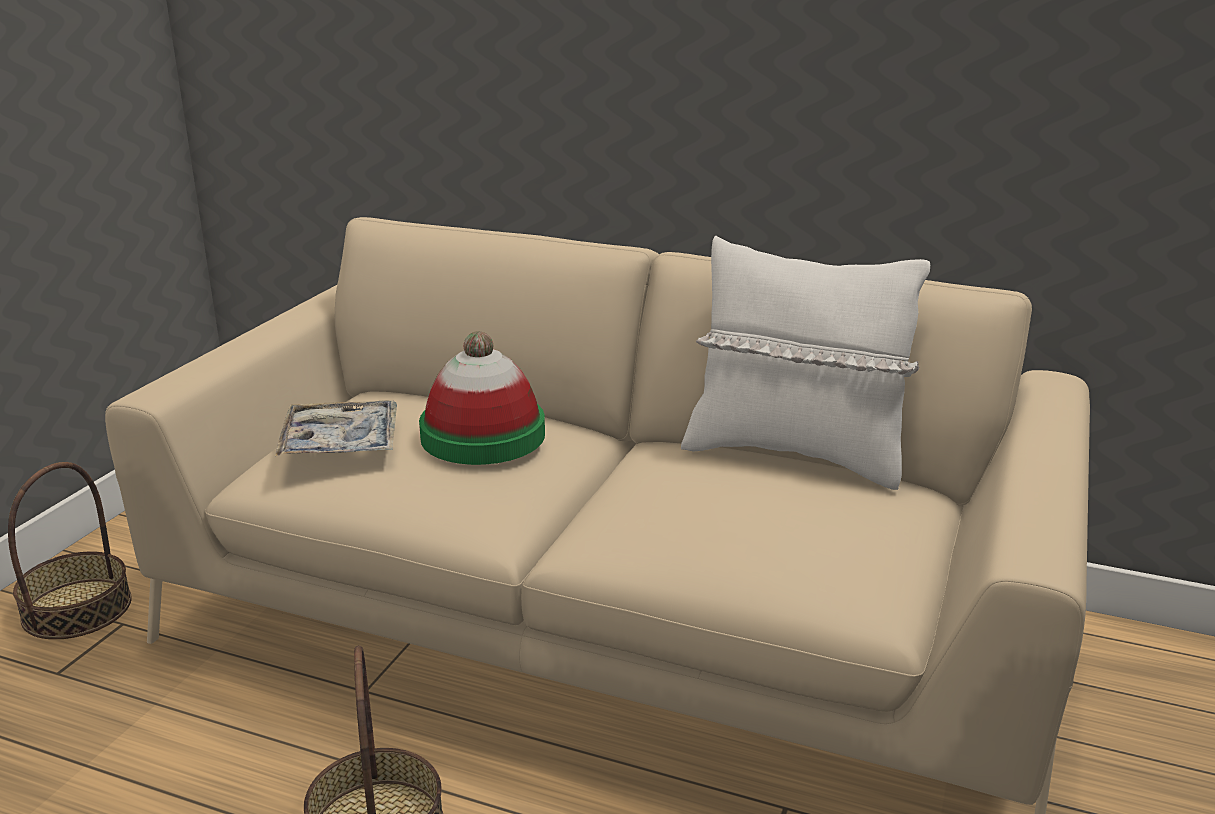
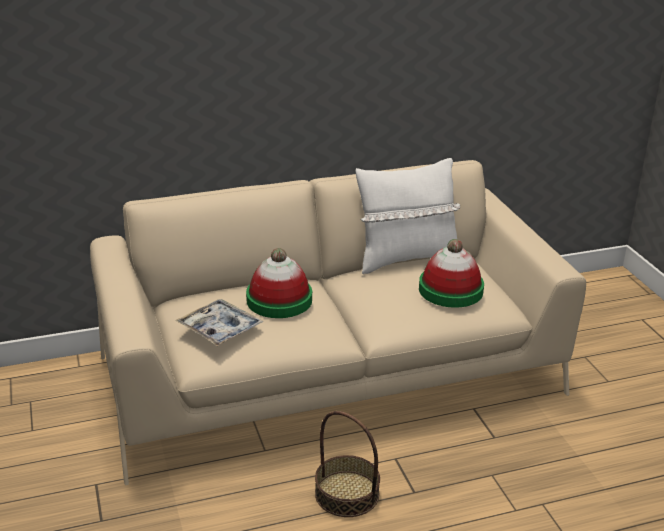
camera: 40 degrees left, 5 degrees up
(77, 609) = (56, 491): basket -> none
(790, 526) = (450, 290): none -> hat

